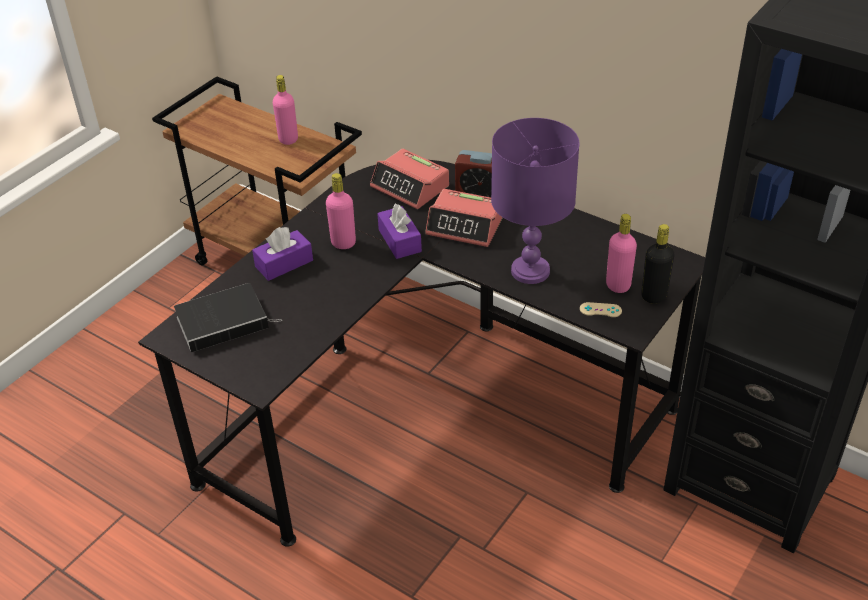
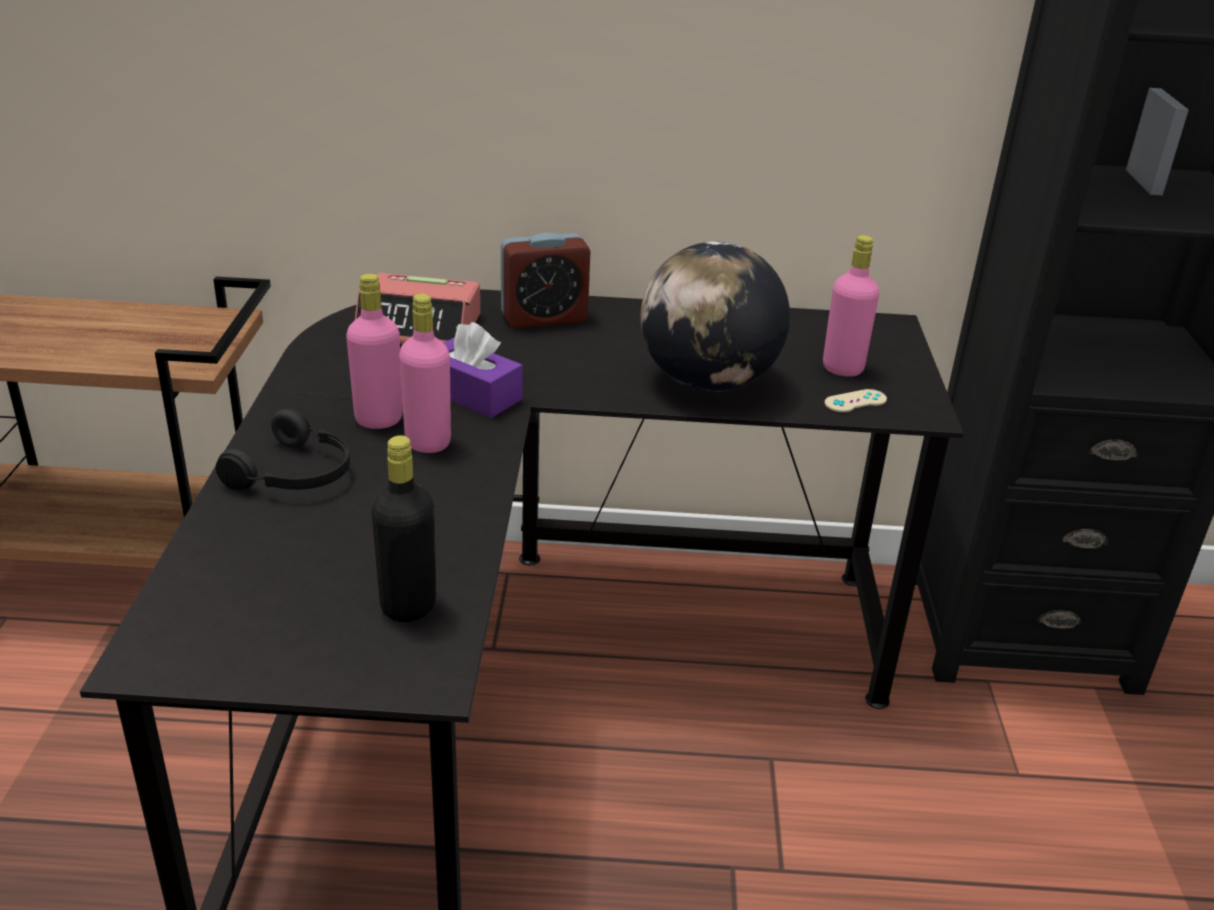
camera: 35 degrees left, 10 degrees down
(225, 321) = (254, 593): book -> none
(284, 263) = (296, 474): purple tissue box -> black headphones
(288, 139) = (133, 323): pink bottle -> pink bottle (428, 442)
(465, 226) = (555, 353): alarm clock -> none
(529, 270) = (707, 382): purple table lamp -> globe
(654, 296) = (900, 368): black bottle -> black bottle (408, 606)

